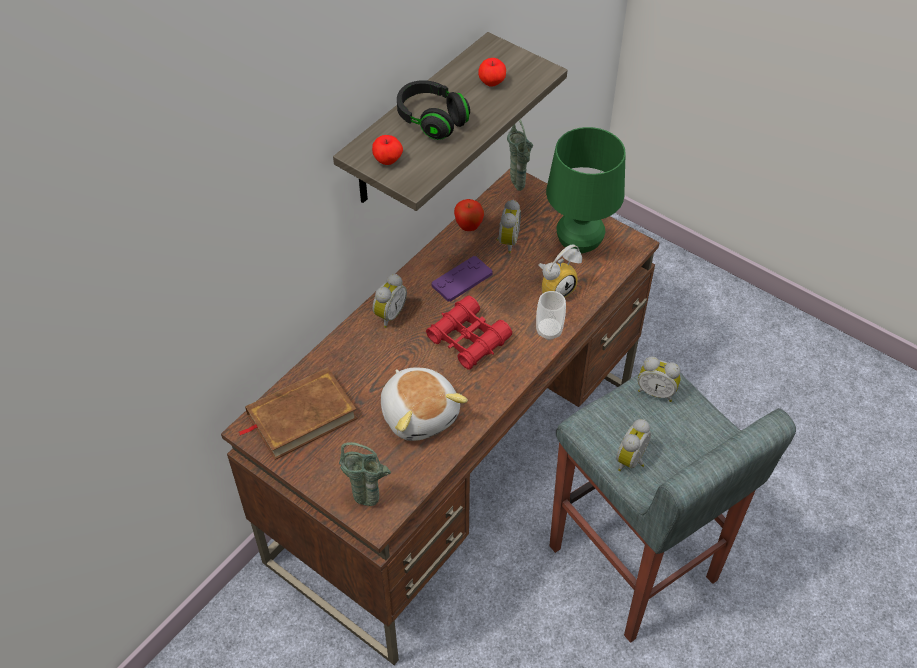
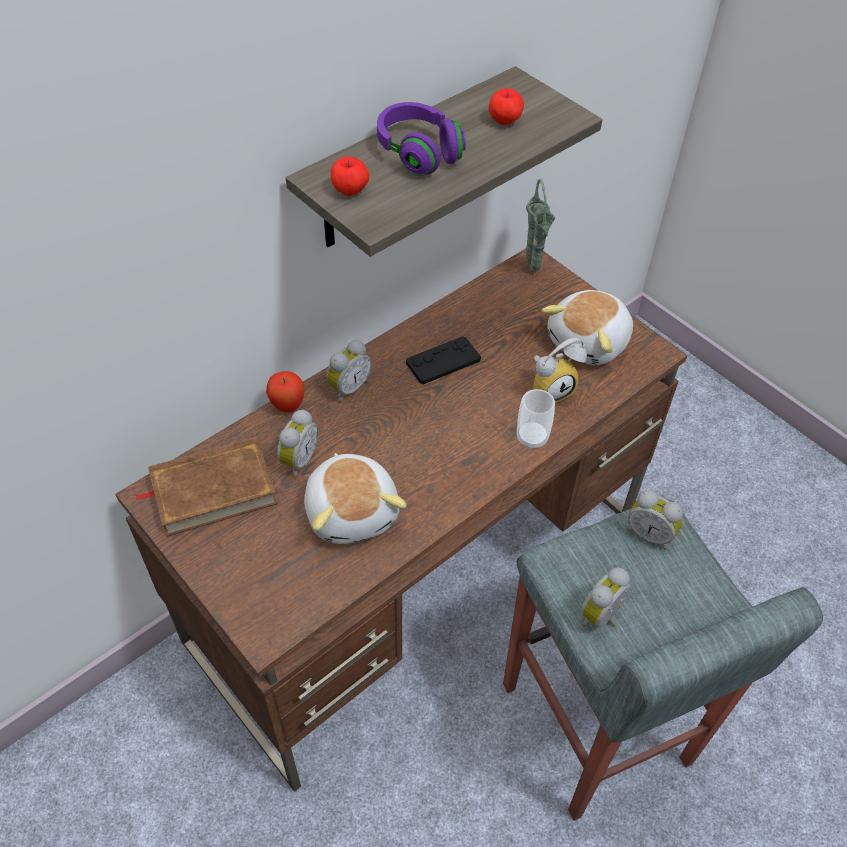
camera: 10 degrees right, 0 degrees up
(370, 504) = (262, 613): green vase -> none
(432, 120) = (418, 153): black headphones -> purple headphones
(462, 279) = (443, 361): purple game controller -> black game controller
(468, 227) = (466, 303): apple -> apple (288, 406)
(468, 339) = (433, 432): red binoculars -> none
(506, 241) = (505, 326): alarm clock -> alarm clock (297, 460)
(578, 244) = (590, 342): green table lamp -> plush toy

